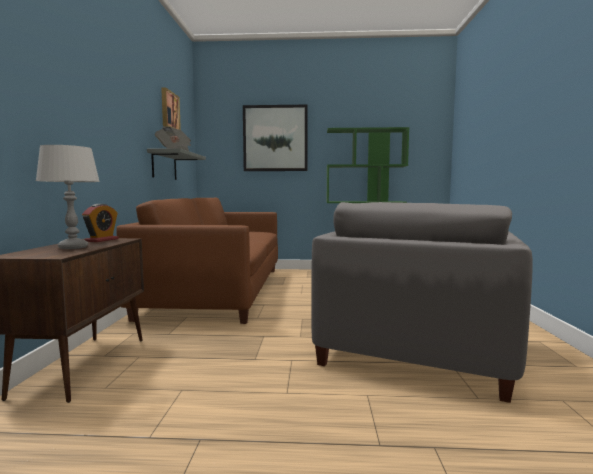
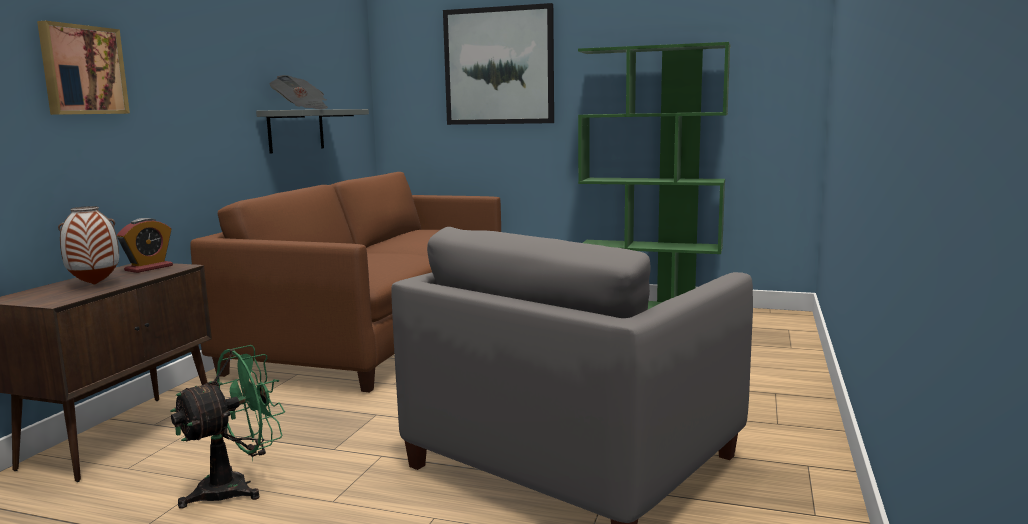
camera: 15 degrees right, 5 degrees up
(73, 247) = (94, 284): grey table lamp -> vase
(169, 111) = (306, 38): picture -> picture (82, 70)
(206, 391) = (236, 487): none -> green fan

